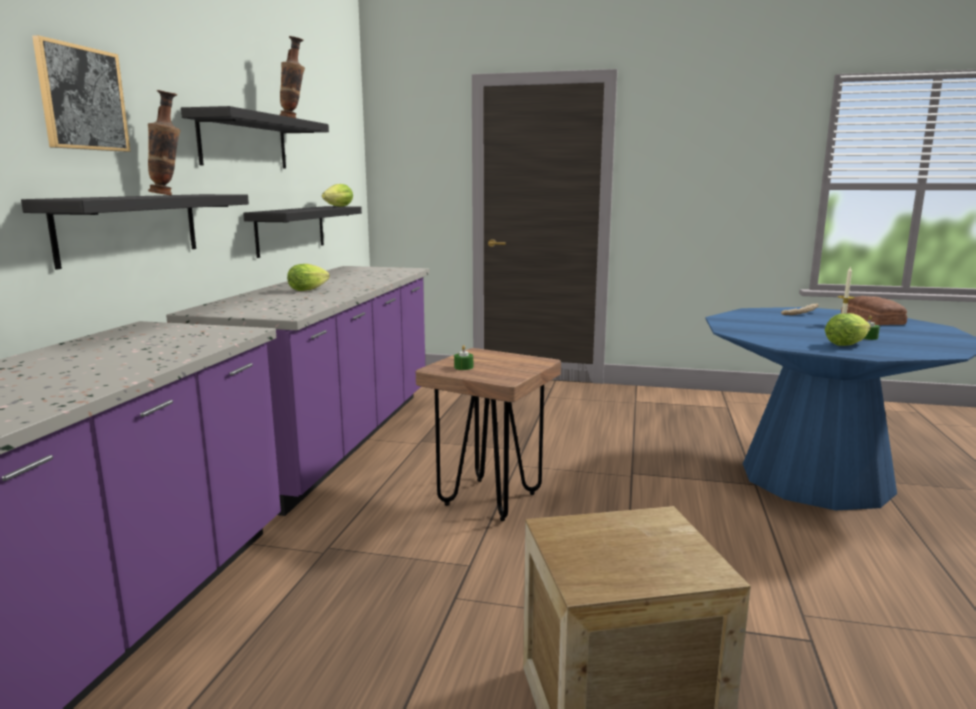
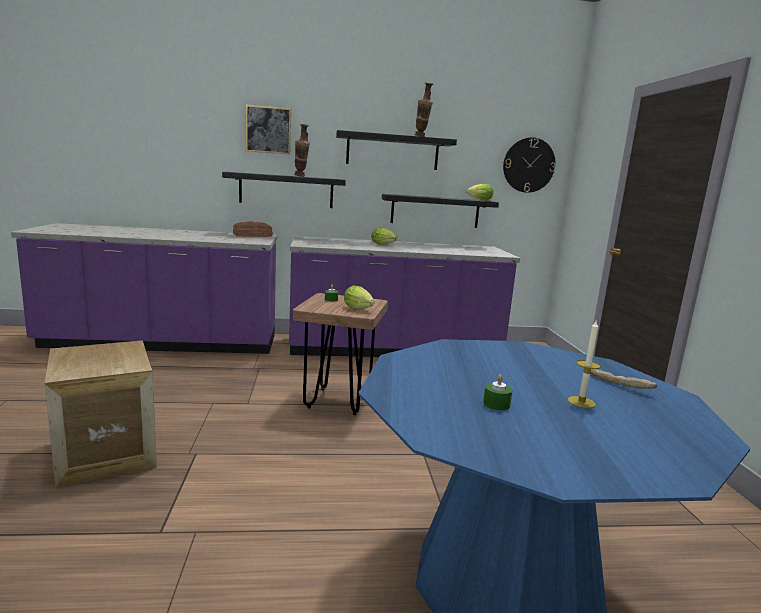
camera: 70 degrees right, 0 degrees up
(344, 156) = (528, 165): none -> wall clock
(847, 344) = (438, 387): lettuce -> lettuce (359, 309)
(871, 319) = (654, 427): bread -> bread (252, 235)

